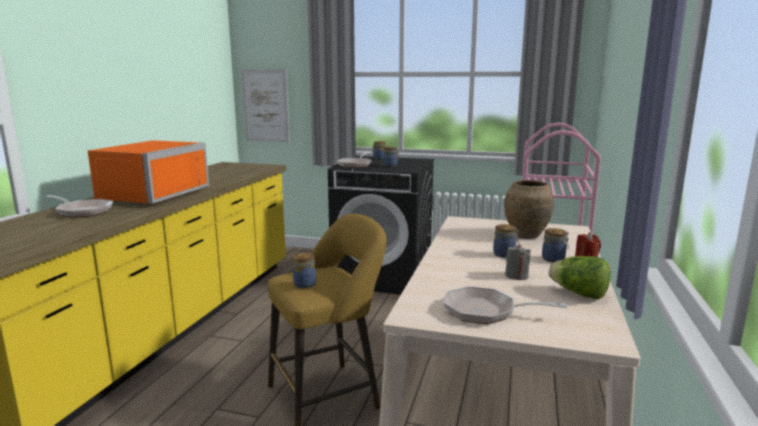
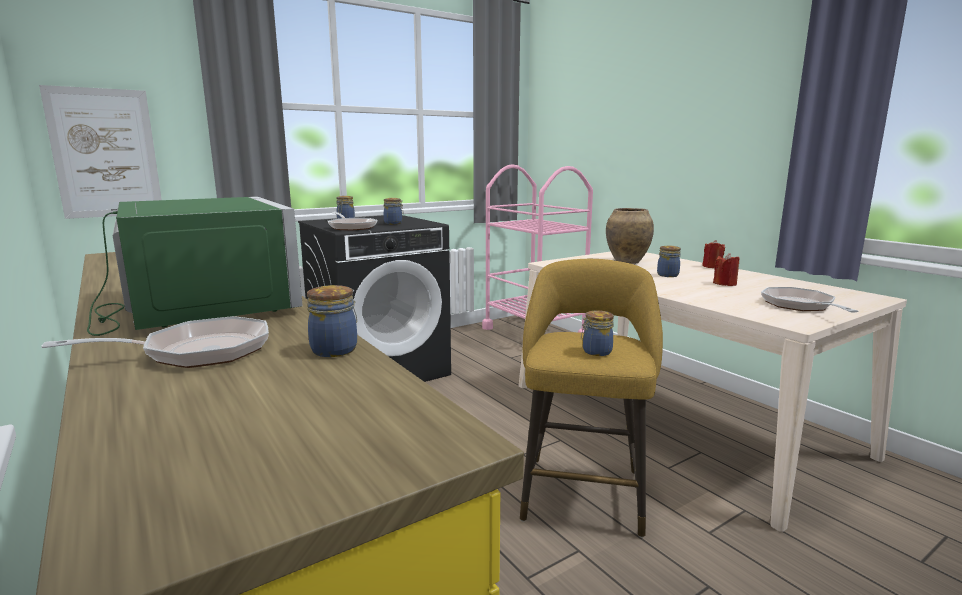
camera: 50 degrees left, 0 degrees up
(149, 194) = (196, 305): orange microwave -> green microwave
(486, 311) = (800, 306): frying pan -> frying pan turned 120 degrees clockwise
(516, 276) = (725, 284): grey candle -> red candle
(554, 259) = (697, 270): jar -> jar (336, 349)
(579, 294) = (780, 282): lettuce -> none

